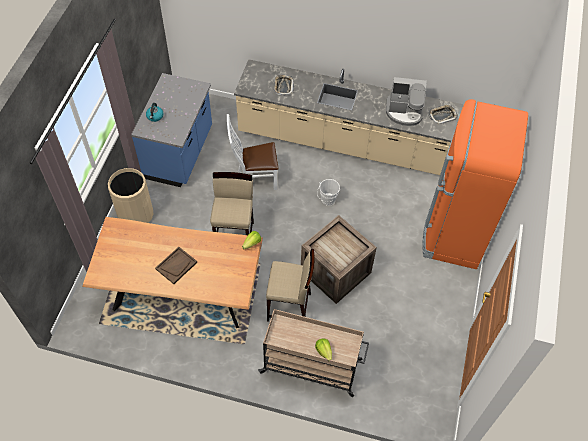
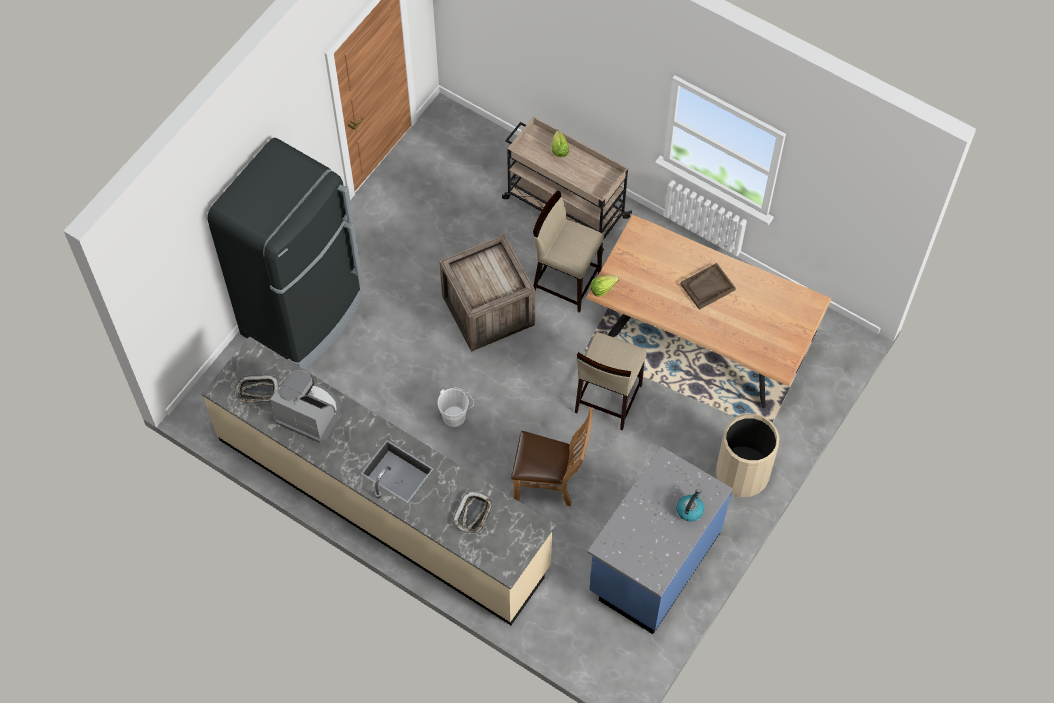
camera: 160 degrees left, 5 degrees up
(254, 178) = (550, 483): white chair -> brown chair
(453, 233) = (304, 316): orange fridge -> black fridge

